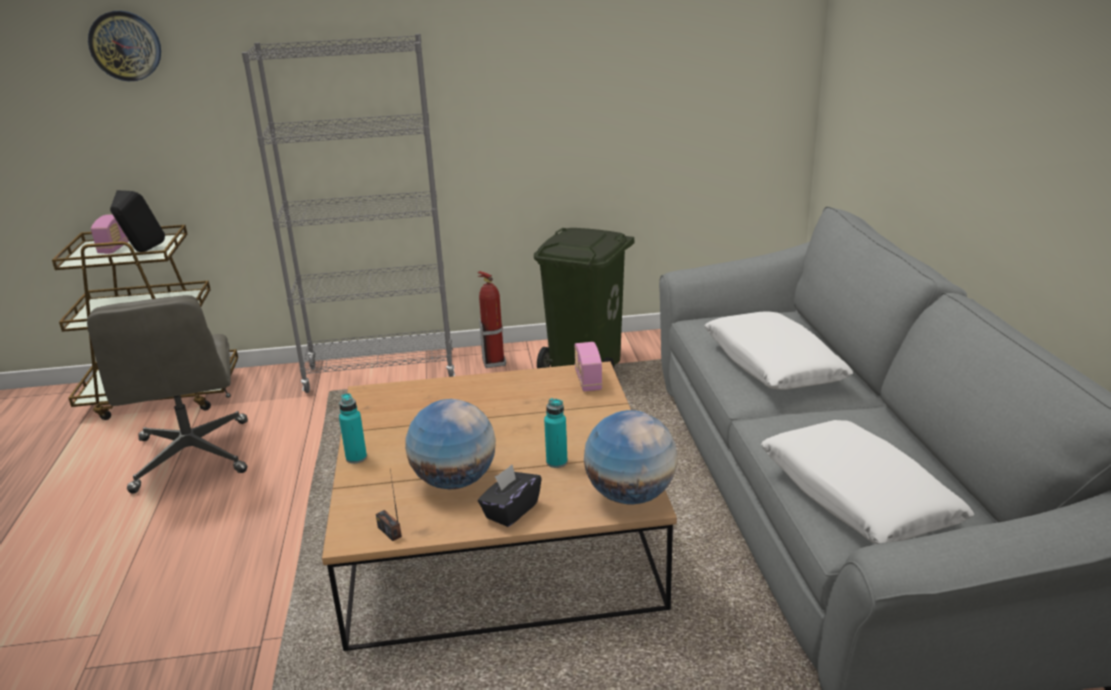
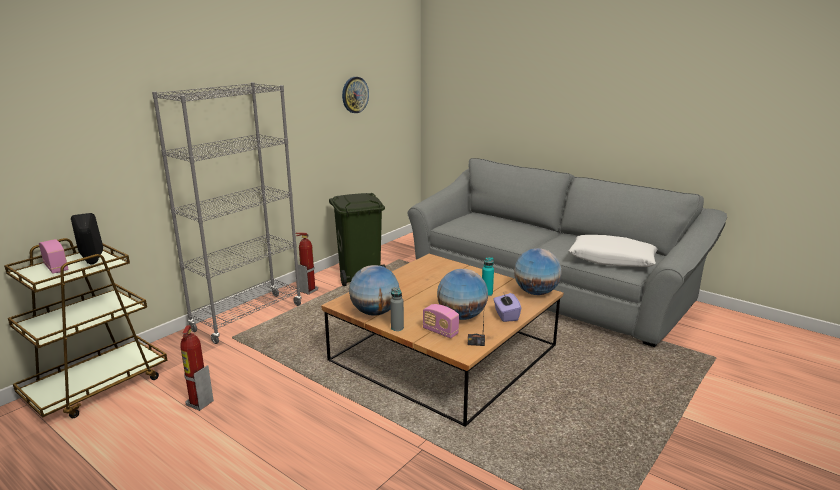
camera: 45 degrees left, 5 degrees down
(125, 46) = (44, 99): wall clock -> wall clock (354, 95)
(192, 456) = (199, 403): grey office chair -> fire extinguisher
(356, 458) = (397, 328): turquoise bottle -> grey bottle
(376, 423) = (375, 312): none -> globe
(511, 510) = (506, 315): black tissue box -> purple tissue box
(588, 381) = (436, 263): radio -> radio (440, 332)
(772, 364) = (506, 231): white pillow -> none

